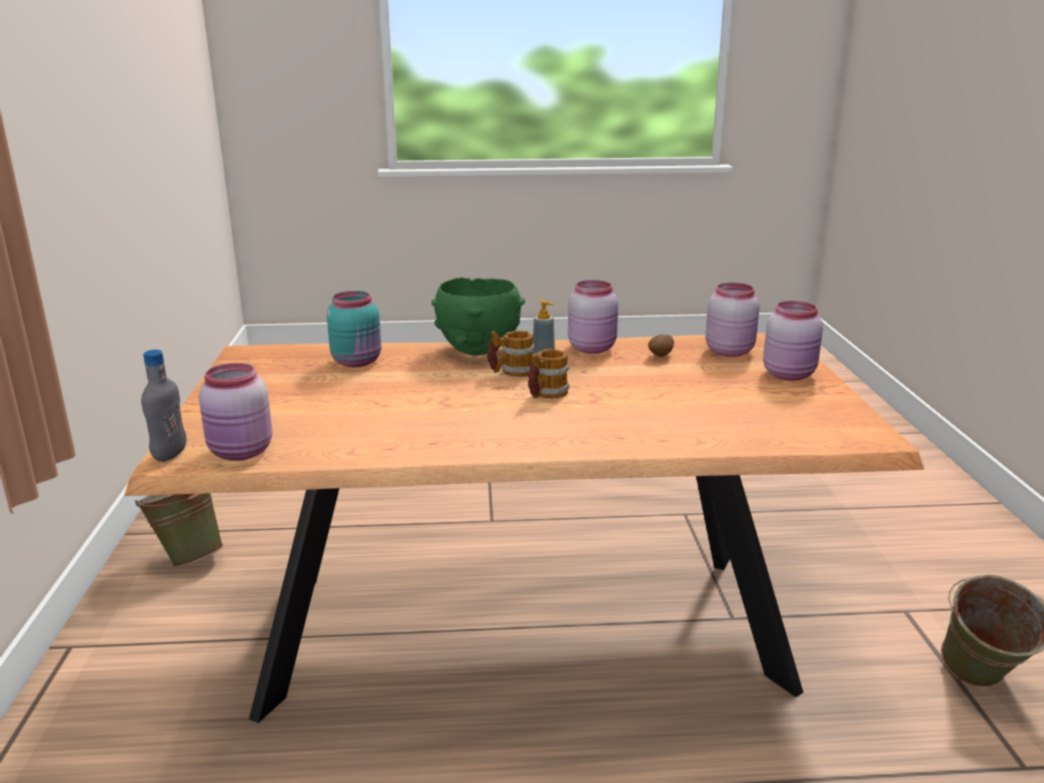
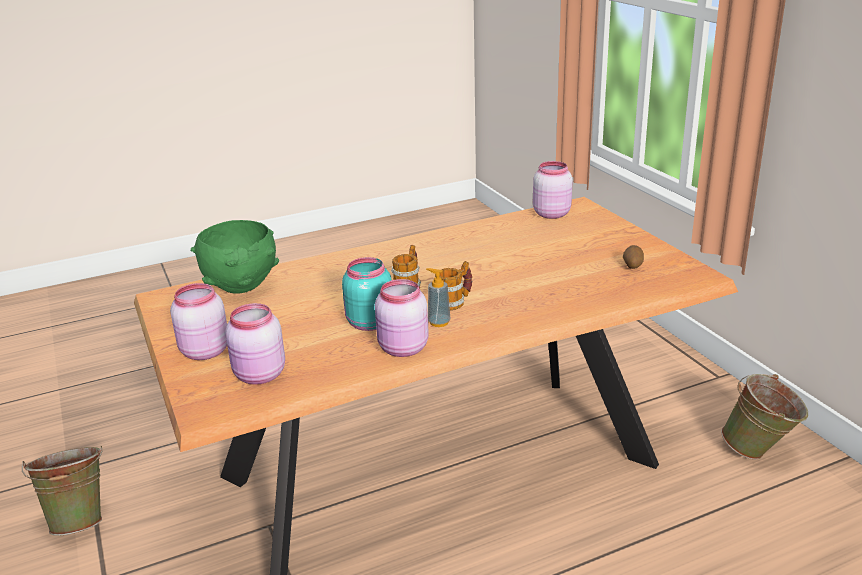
camera: 160 degrees right, 5 degrees up
(170, 454) = (585, 206): grey bottle -> none
(358, 361) = (592, 286): turquoise jar -> turquoise jar (368, 323)
(478, 349) = (509, 322): green bowl -> green bowl (242, 287)
(661, 356) = (330, 351): potato -> potato (632, 266)

